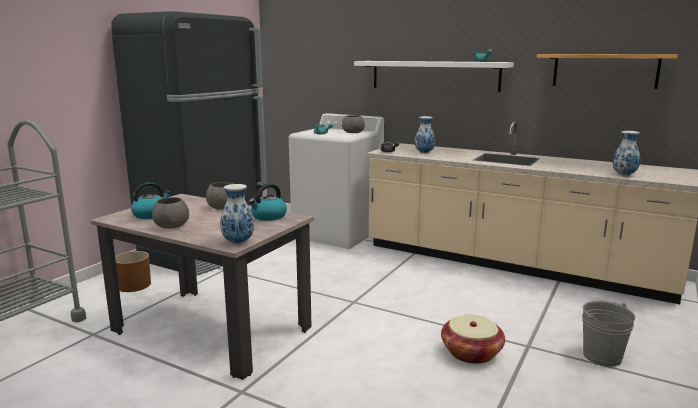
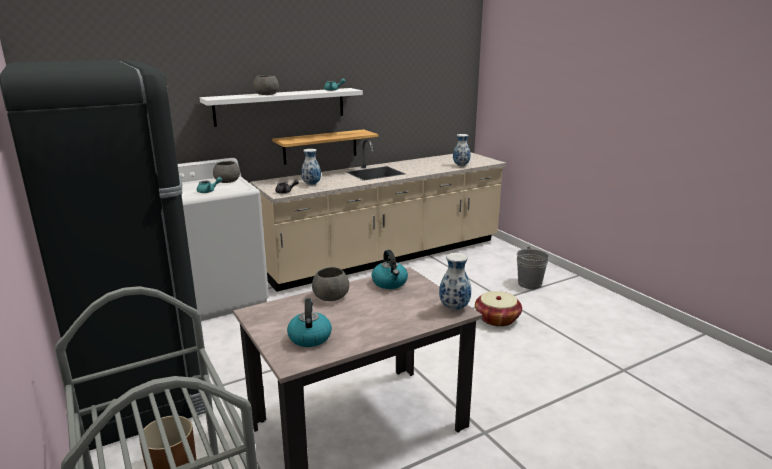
camera: 60 degrees left, 5 degrees up
(171, 226) = (369, 331): grey bowl -> grey bowl (267, 94)
(604, 70) = (413, 90): shelf -> shelf (320, 146)

